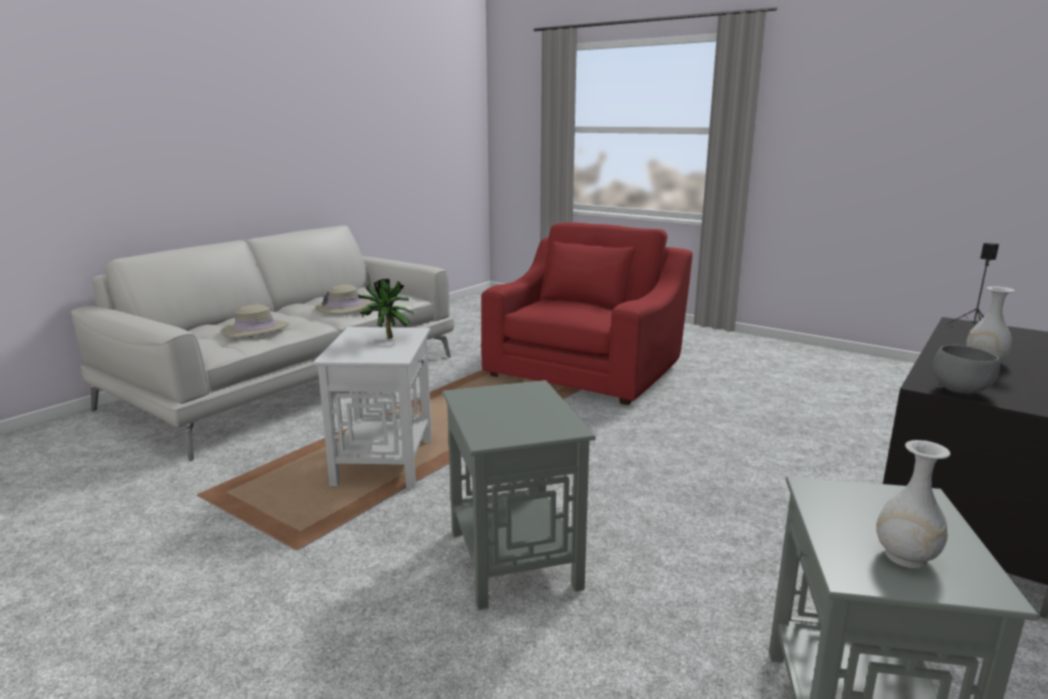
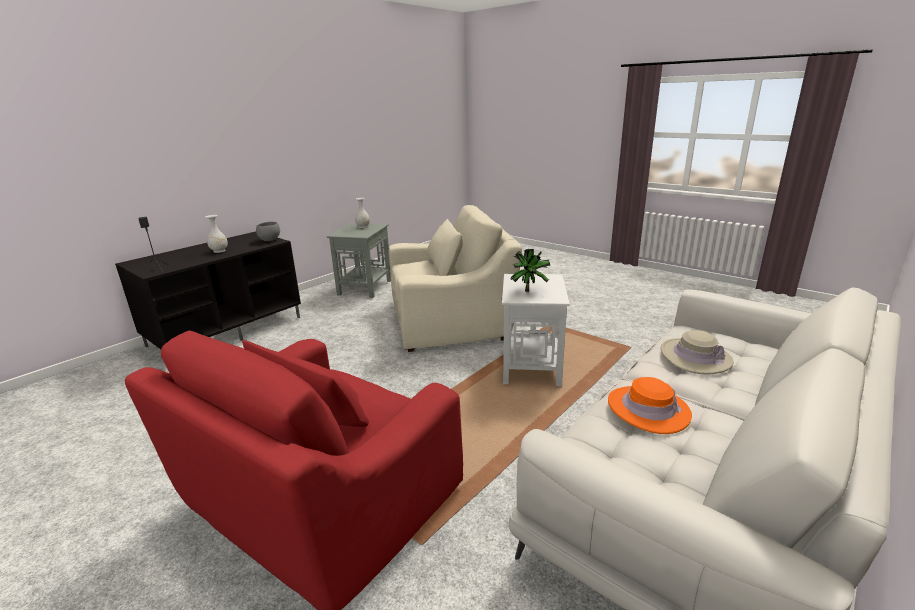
camera: 175 degrees left, 5 degrees up
(345, 307) = (648, 409): beige hat -> orange hat
(513, 557) = (451, 320): grey side table -> beige armchair

